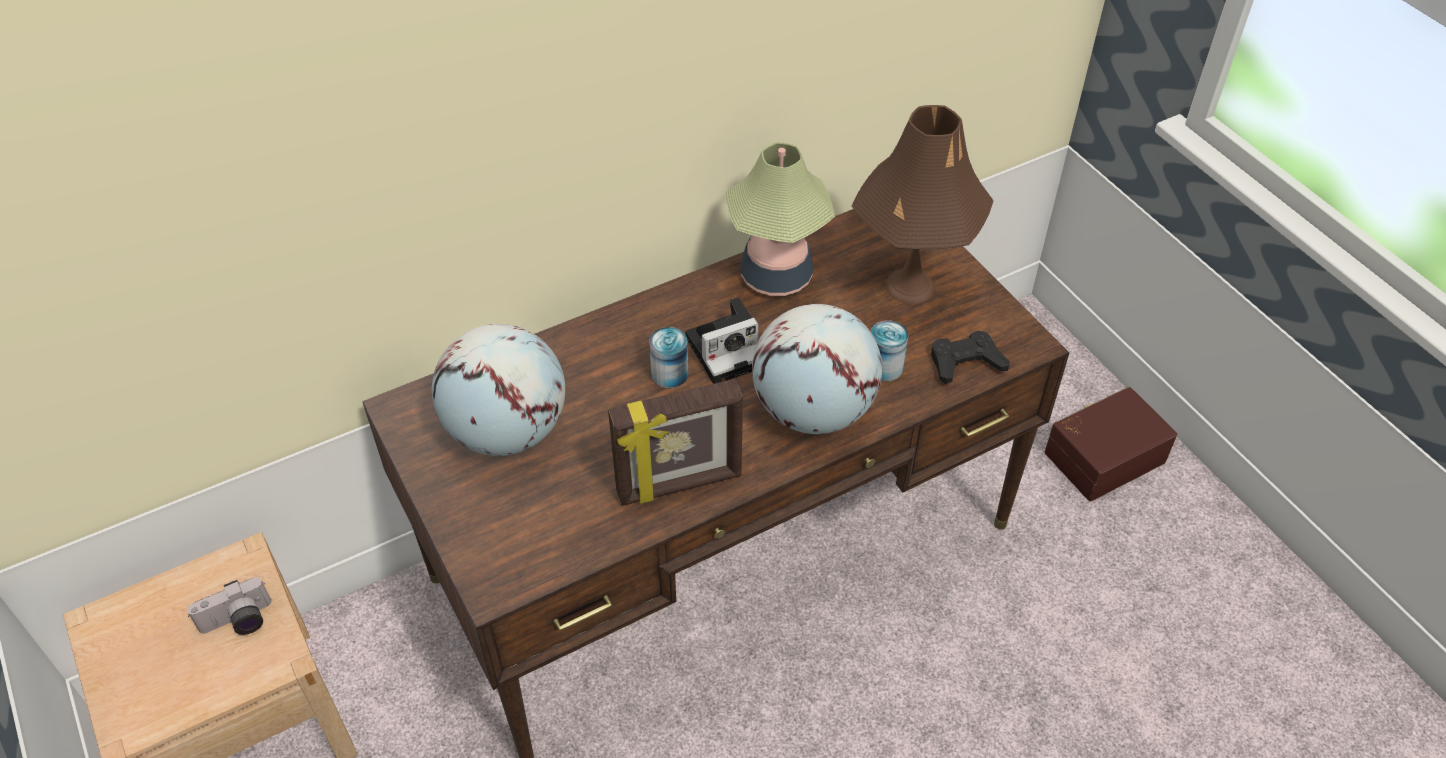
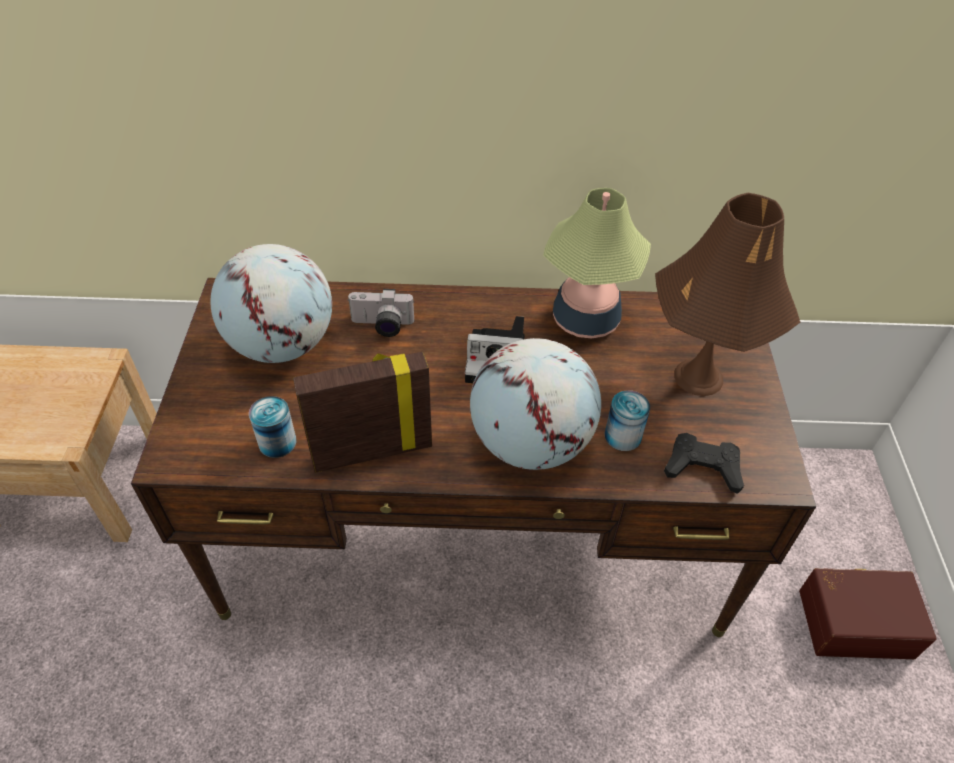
camera: 30 degrees right, 0 degrees up
(238, 623) = (61, 402): camera -> camera (382, 326)
(669, 374) = (437, 358): can -> can (277, 442)
(679, 485) = (371, 450): picture frame -> picture frame turned 150 degrees clockwise

